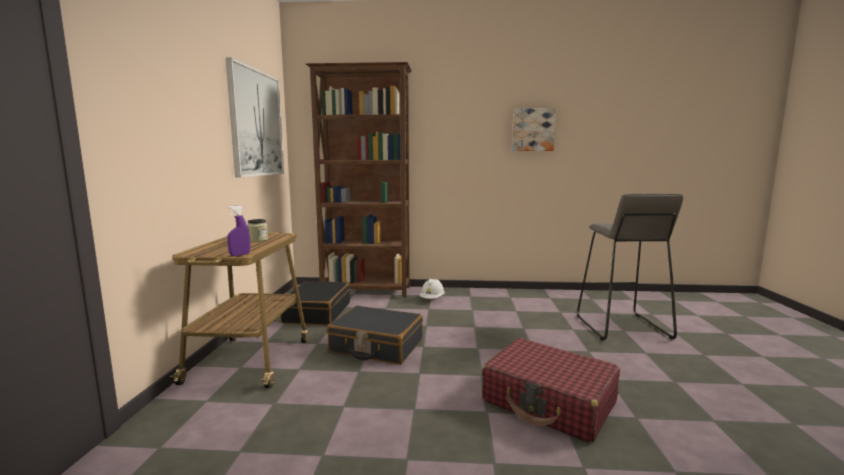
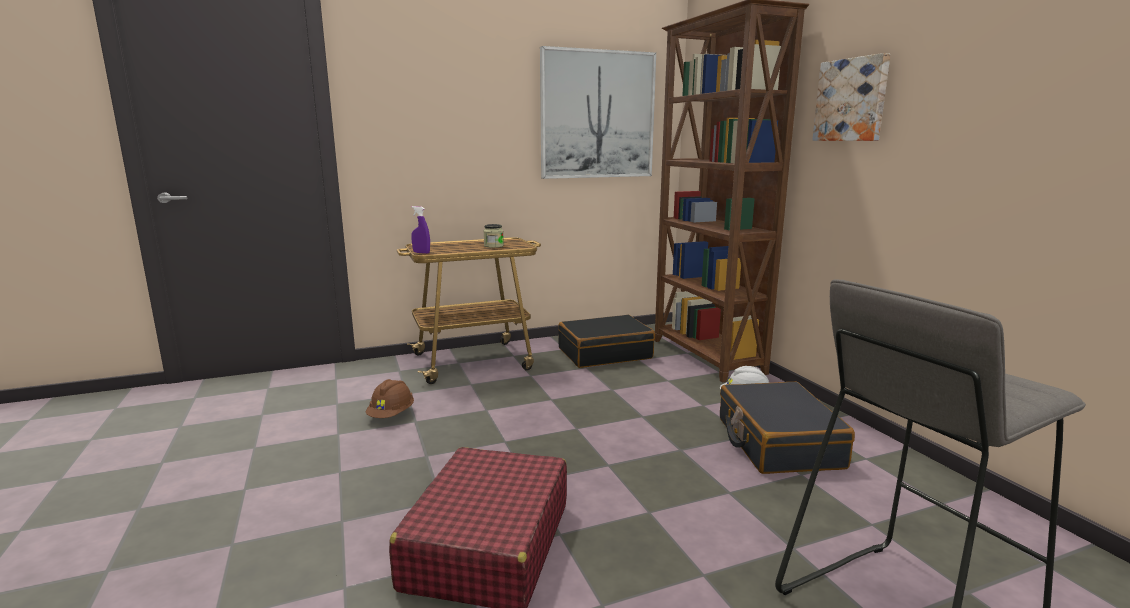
camera: 65 degrees right, 5 degrees up
(315, 417) = (391, 415): none -> brown hard hat
(376, 346) = (551, 403): black suitcase -> black suitcase (777, 443)
(533, 130) = (1018, 99): picture -> picture (852, 100)

